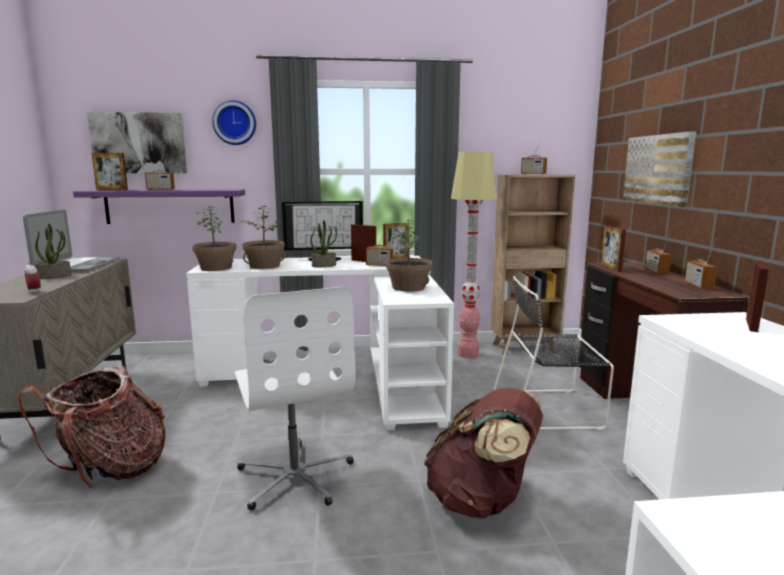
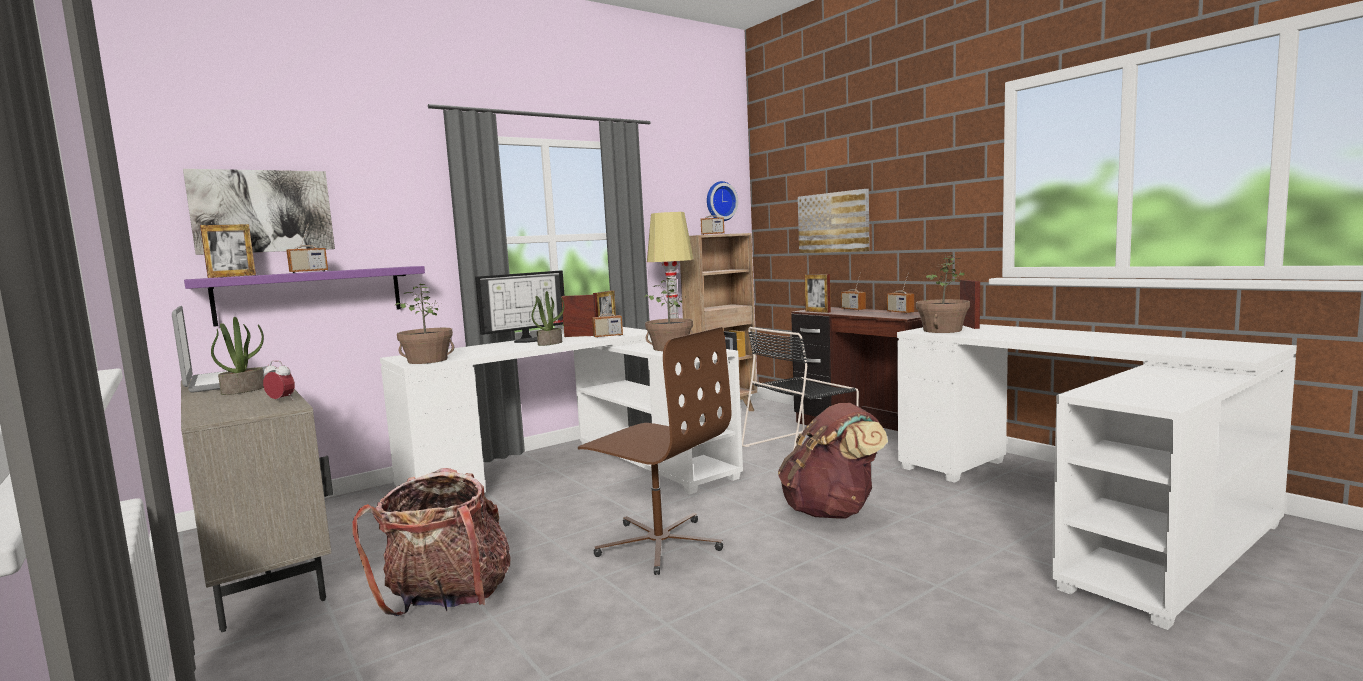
camera: 30 degrees left, 5 degrees down
(235, 123) = (396, 184): wall clock -> wall clock (720, 201)
(264, 266) = (482, 352): potted plant -> potted plant (942, 330)
(295, 476) = (659, 544): white office chair -> brown office chair

